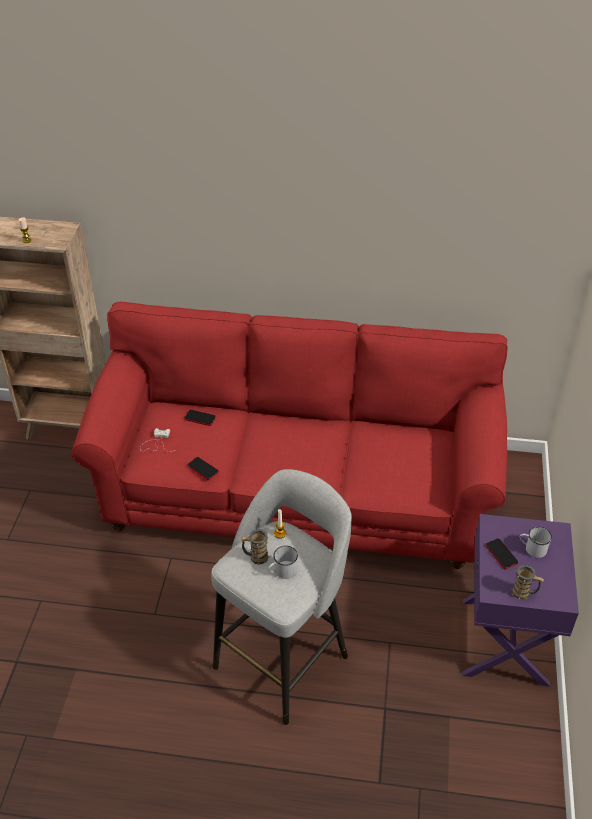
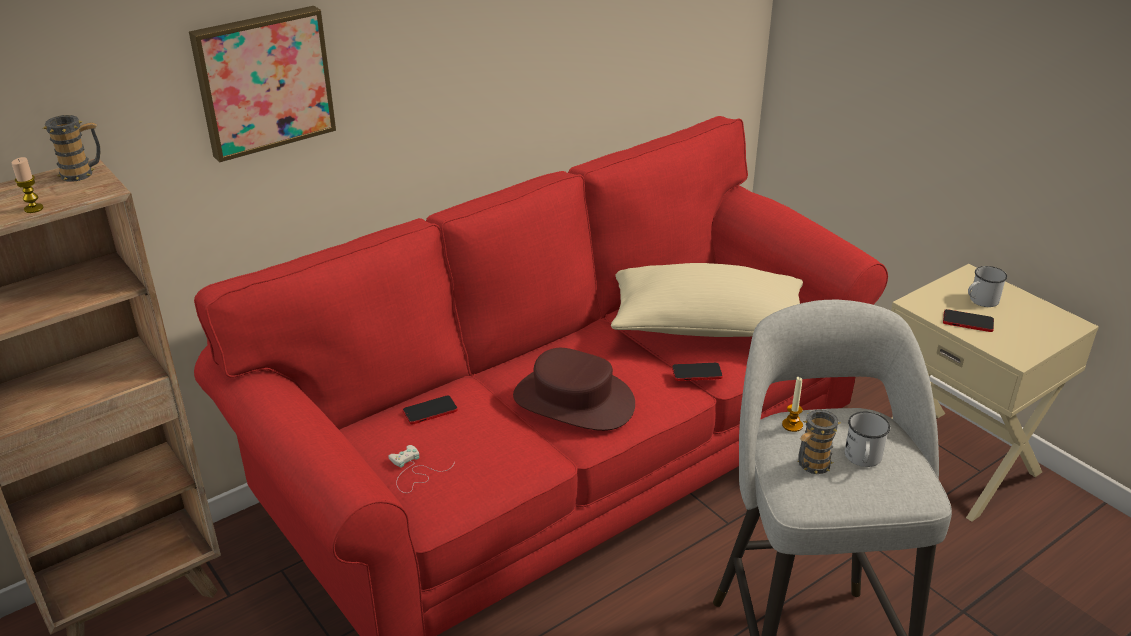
camera: 45 degrees left, 10 degrees down
(175, 211) = (263, 81): none -> picture
(203, 469) = (521, 461): phone -> phone (697, 373)
(267, 456) = (573, 401): none -> brown hat
(384, 461) = (707, 327): none -> beige pillow
(506, 641) = (956, 461): purple nightstand -> beige nightstand
(524, 593) = (1039, 339): mug -> mug (83, 173)

